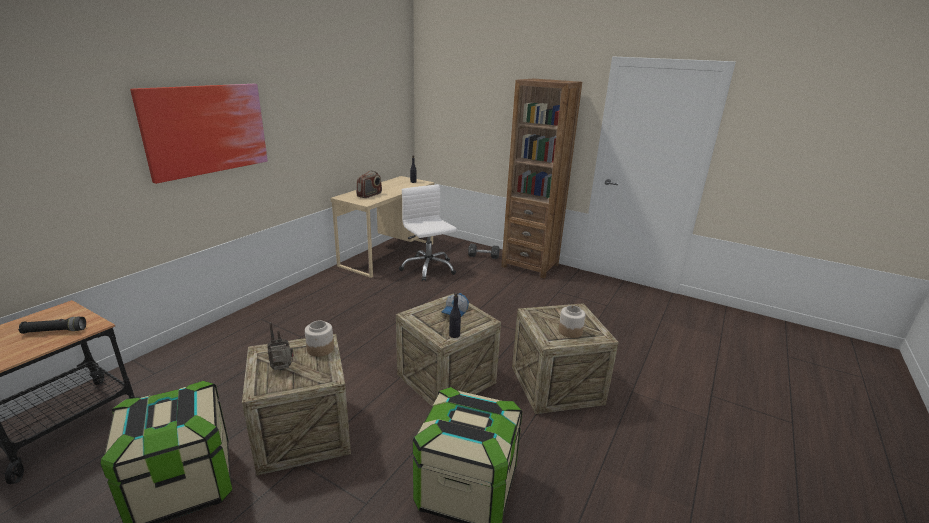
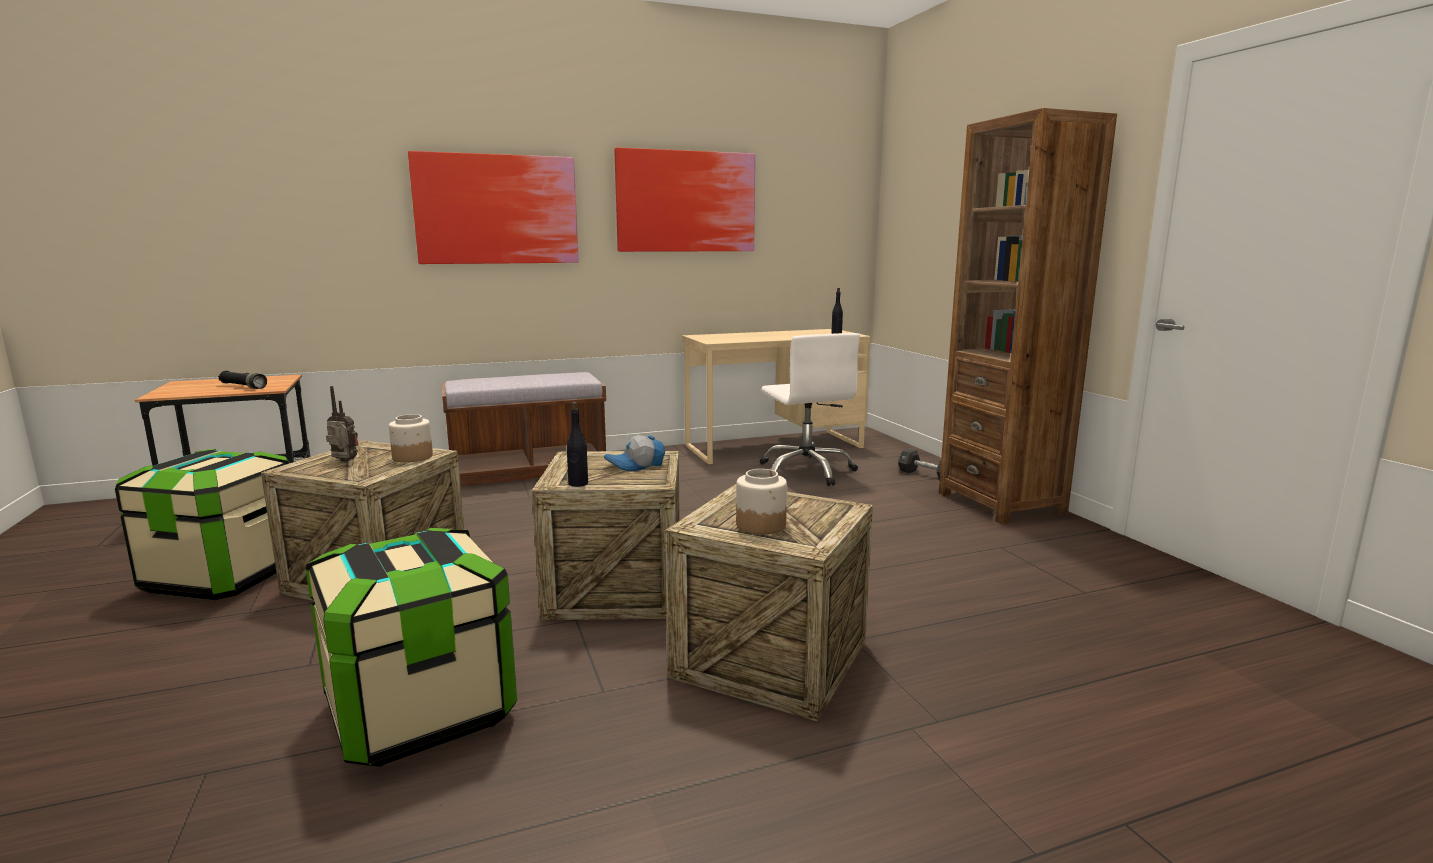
camera: 40 degrees right, 10 degrees down
(264, 315) = (528, 470): none -> brown bench
(323, 108) = (686, 202): none -> picture
(369, 195) = (738, 337): radio -> none
(428, 268) = (806, 471): white office chair -> white office chair turned 150 degrees clockwise

